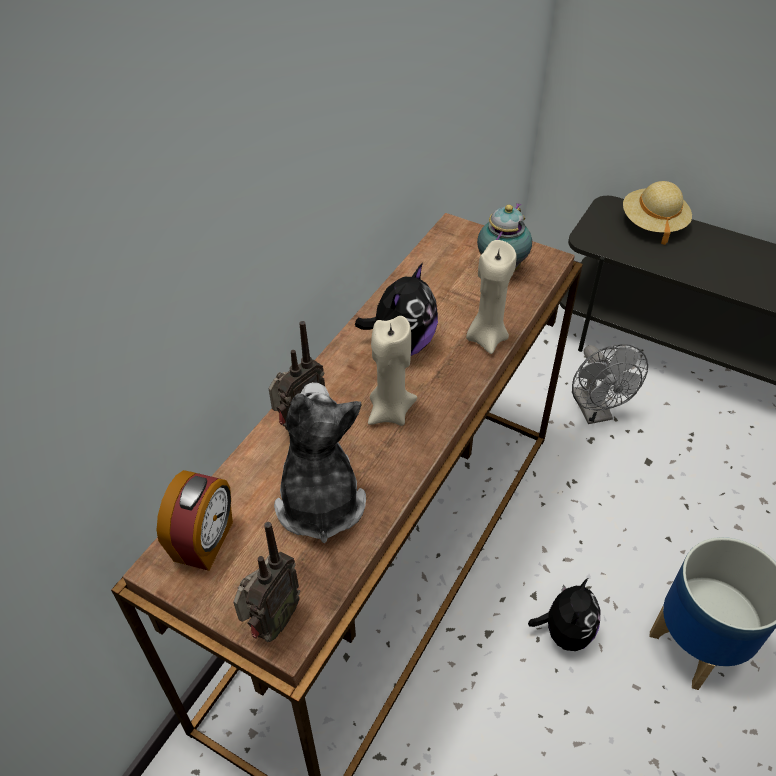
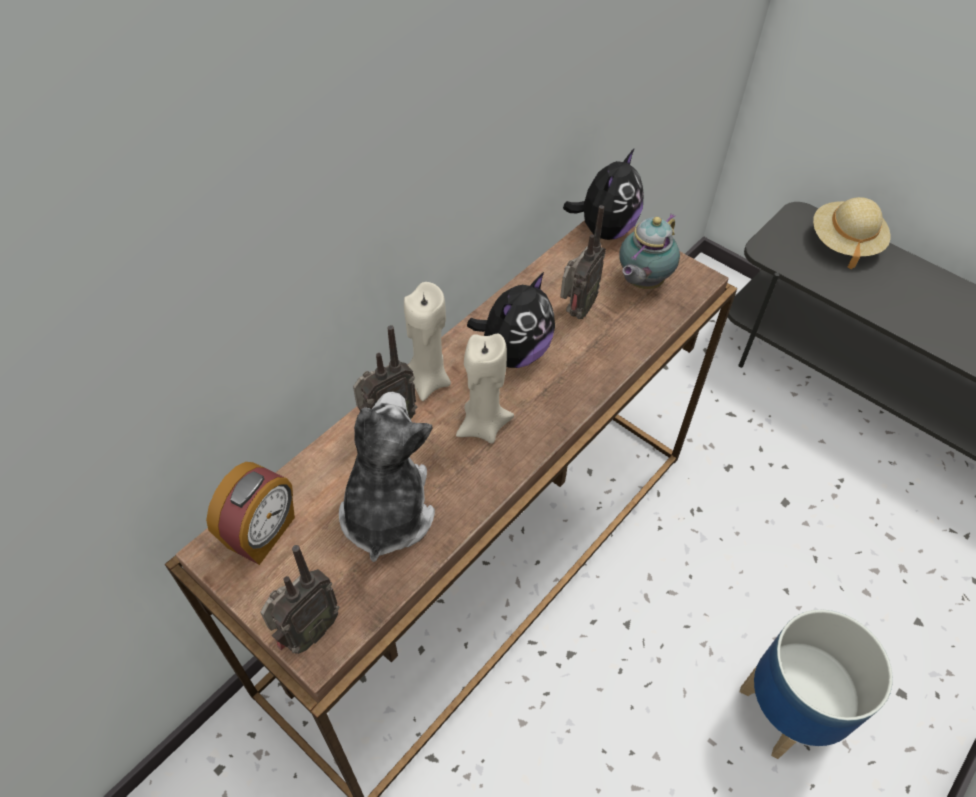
camera: 10 degrees right, 5 degrees up
(448, 301) = (576, 311): none -> radio
(486, 338) = (606, 359): beige candle -> beige candle (428, 381)
(564, 631) = (650, 668): plush toy -> plush toy (604, 230)
(595, 412) = (740, 437): grey fan -> none

